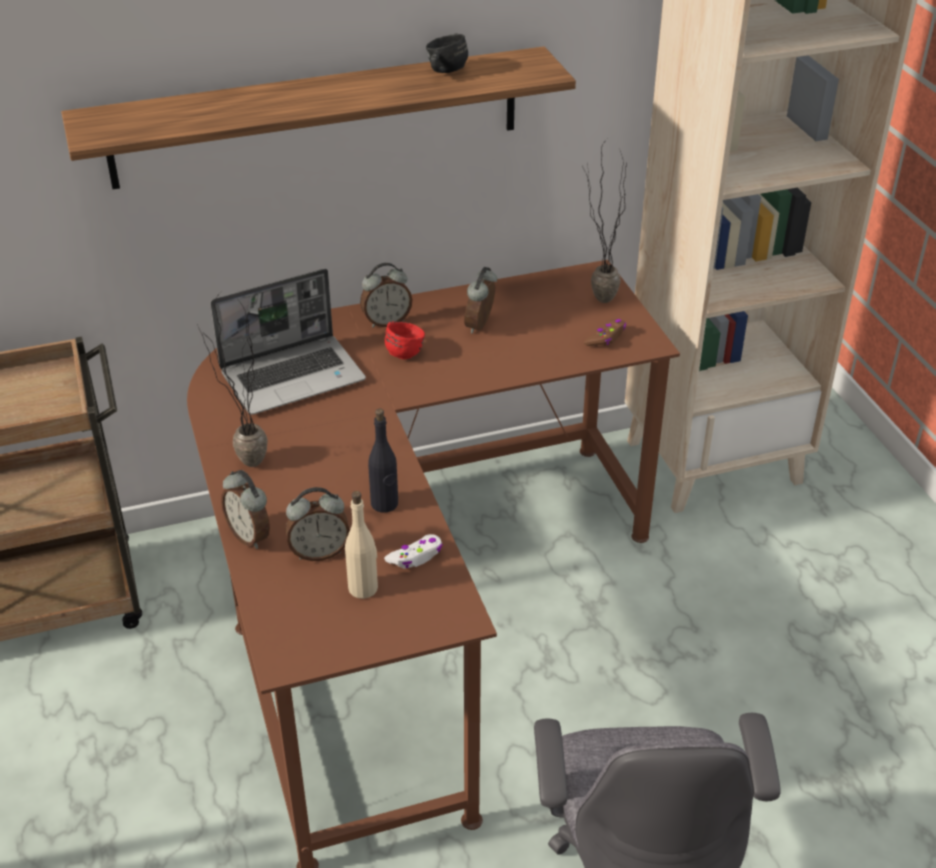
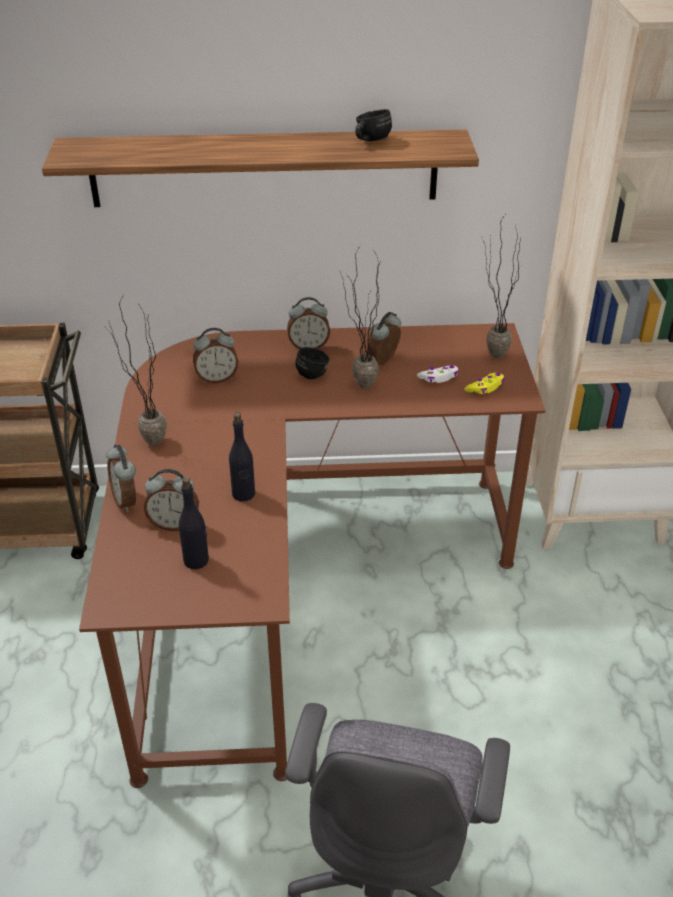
camera: 15 degrees right, 0 degrees up
(294, 376) = (217, 378): laptop -> alarm clock
(363, 588) = (196, 560): beige bottle -> black bottle
(403, 351) = (312, 372): red mug -> black mug
(416, 557) = (250, 542): white game controller -> white game controller (439, 378)
(462, 360) = (357, 387): none -> potted plant
(606, 338) = (485, 387): brown game controller -> yellow game controller

